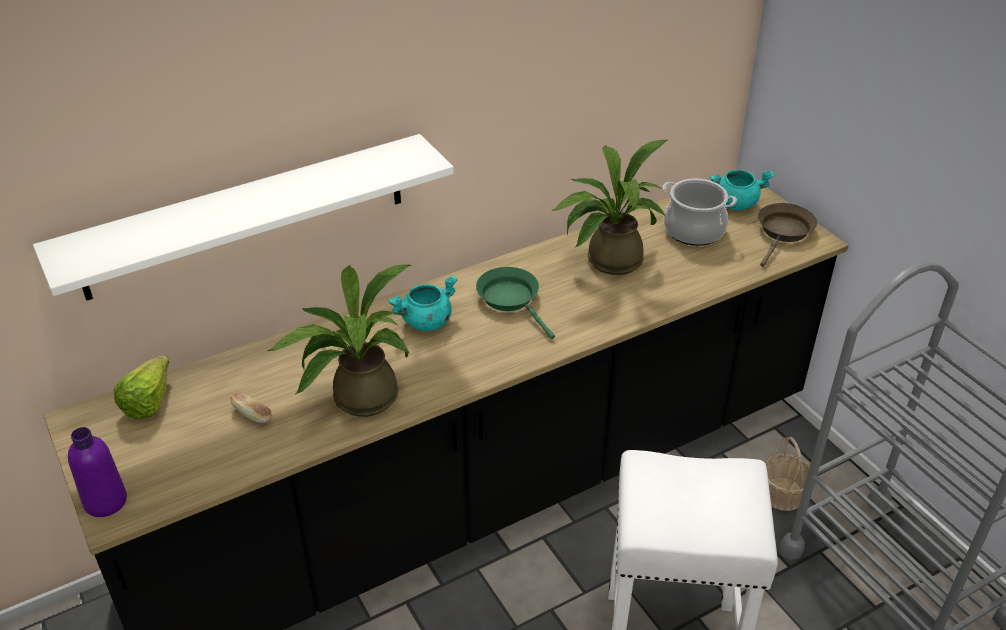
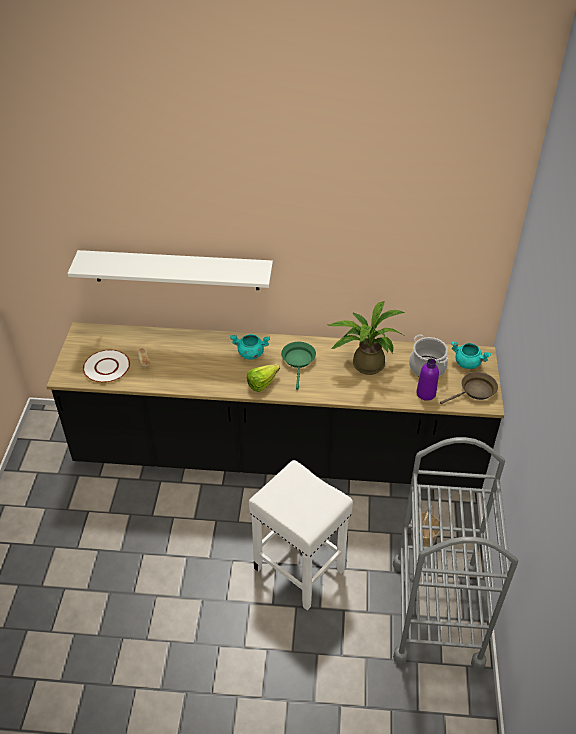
camera: 35 degrees right, 5 degrees up
(105, 501) = (65, 370): purple bottle -> purple bottle (426, 393)
(153, 398) = (114, 335): lettuce -> lettuce (265, 383)
(187, 457) = (106, 367): none -> white plate
(357, 398) = (190, 375): potted plant -> none

